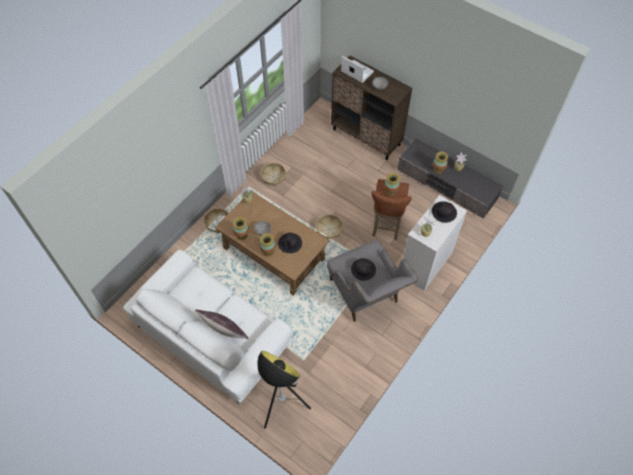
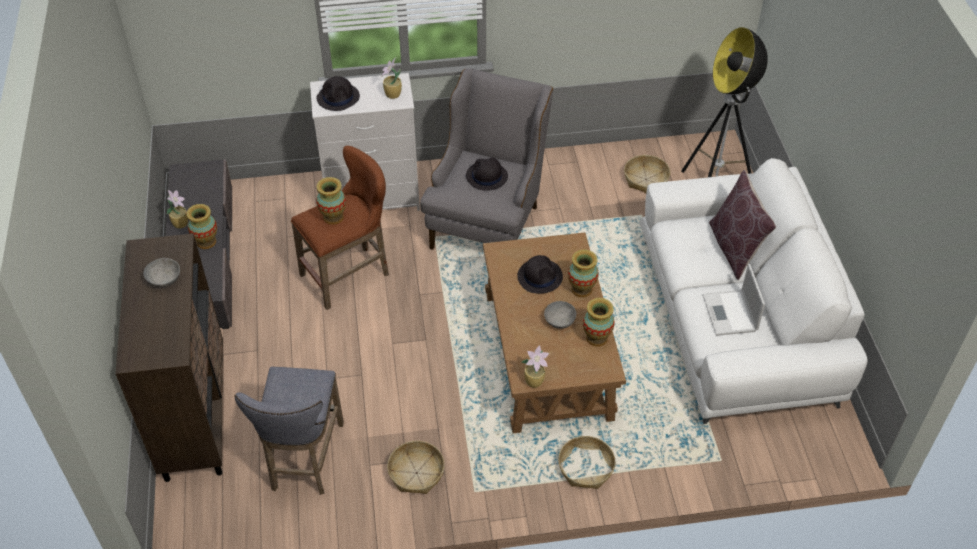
camera: 135 degrees left, 10 degrees down
(313, 152) = (304, 460): none -> grey stool
(329, 229) = (433, 326): basket -> basket (646, 179)
(356, 71) = (153, 333): laptop -> laptop (730, 314)

